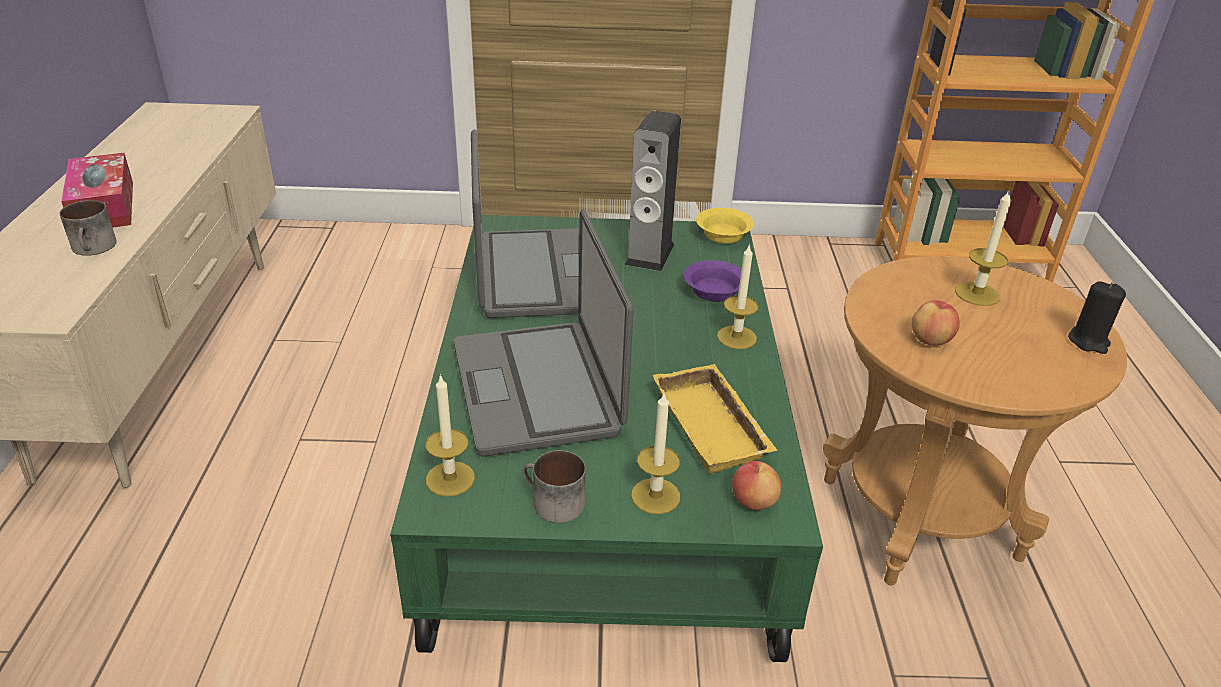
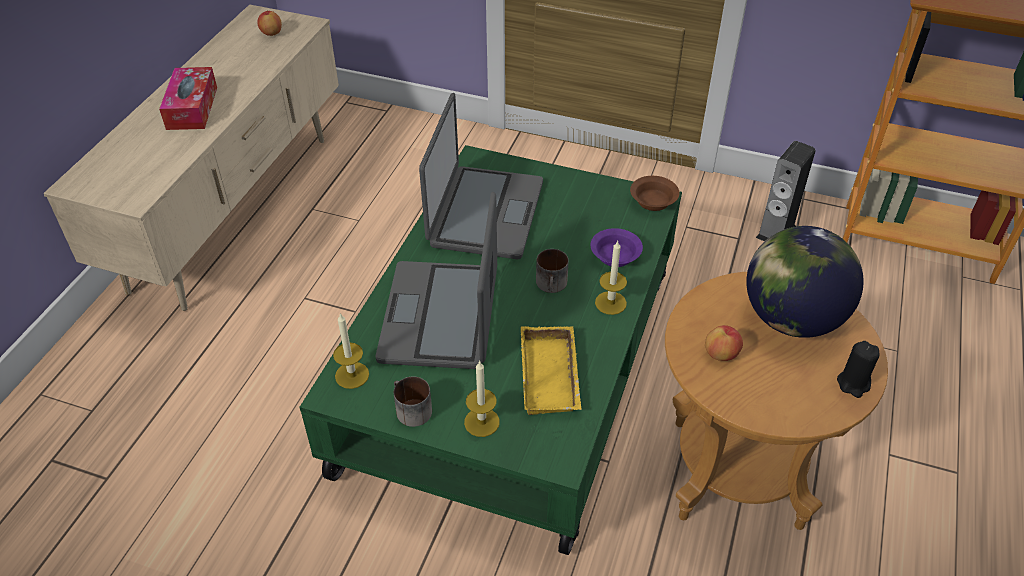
camera: 20 degrees right, 10 degrees up
(95, 248) = (176, 146): mug -> mug (552, 285)
(649, 254) = (582, 209): speaker -> speaker (776, 232)
(722, 236) = (652, 201): yellow bowl -> brown bowl
(753, 501) = (547, 443): apple -> apple (271, 33)
(977, 294) = (791, 318): candle -> globe

